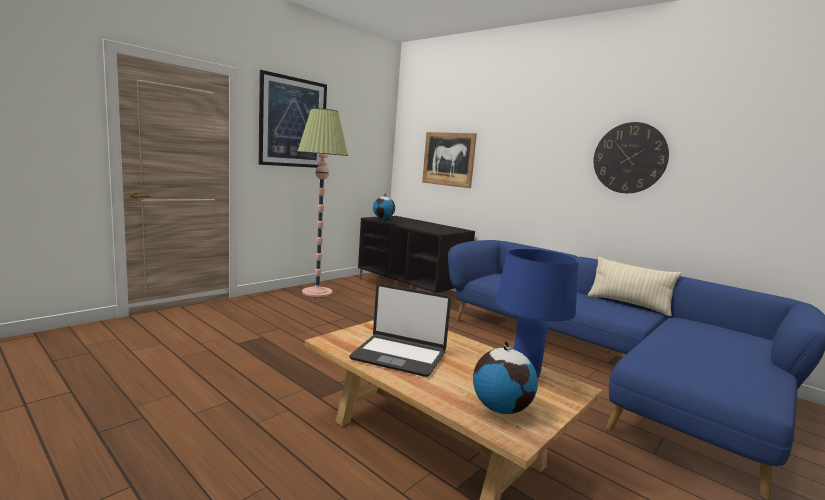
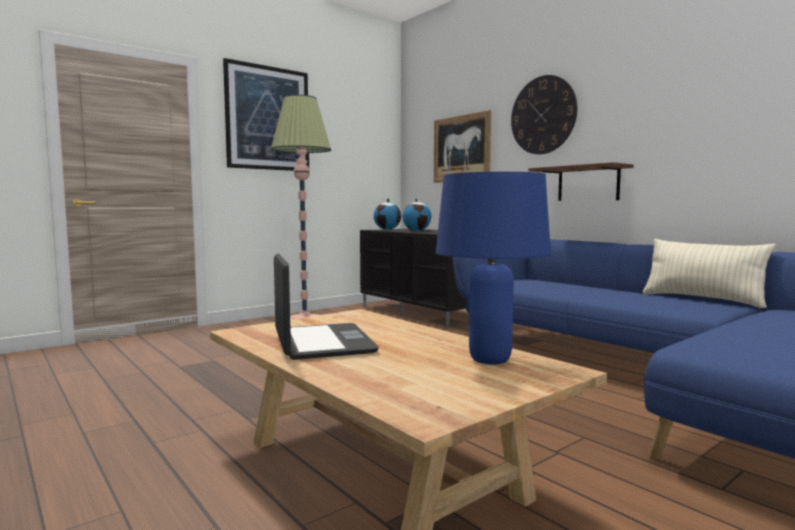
camera: 10 degrees right, 5 degrees down
(399, 356) = (321, 343): laptop -> laptop turned 135 degrees counterclockwise
(501, 408) = (427, 389): globe -> globe (417, 230)
(550, 205) = (588, 183): none -> brown shelf
(629, 158) = (686, 102): wall clock -> wall clock (543, 115)

